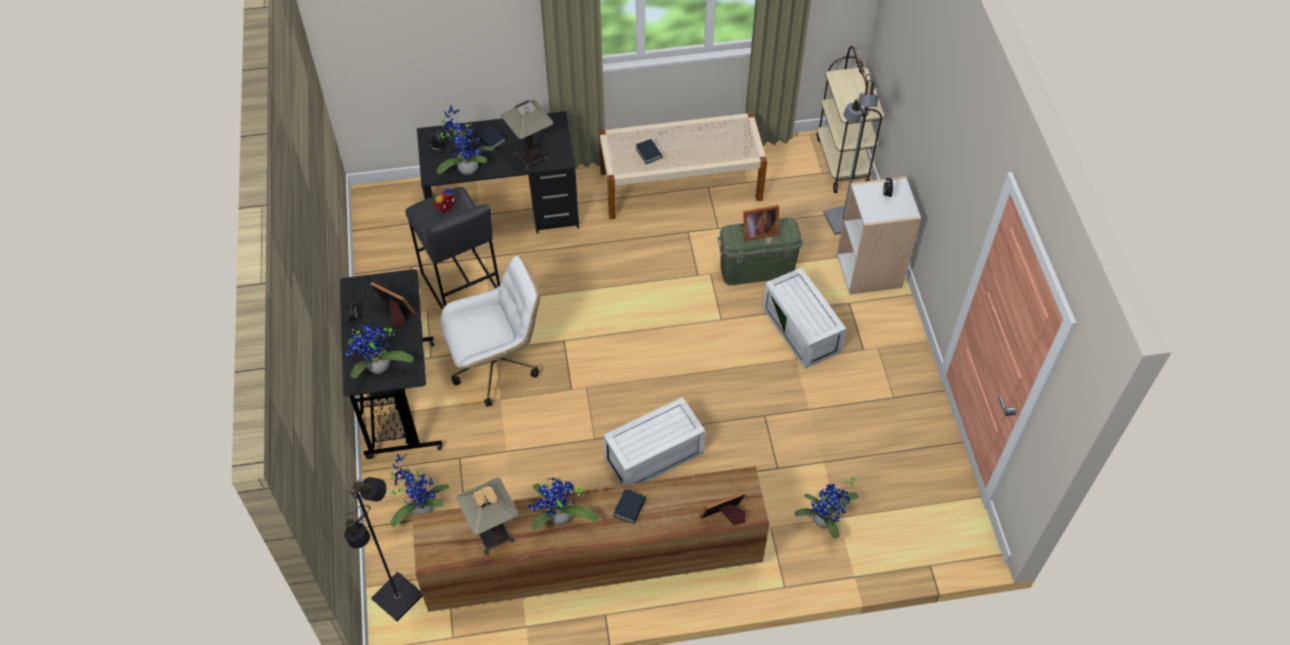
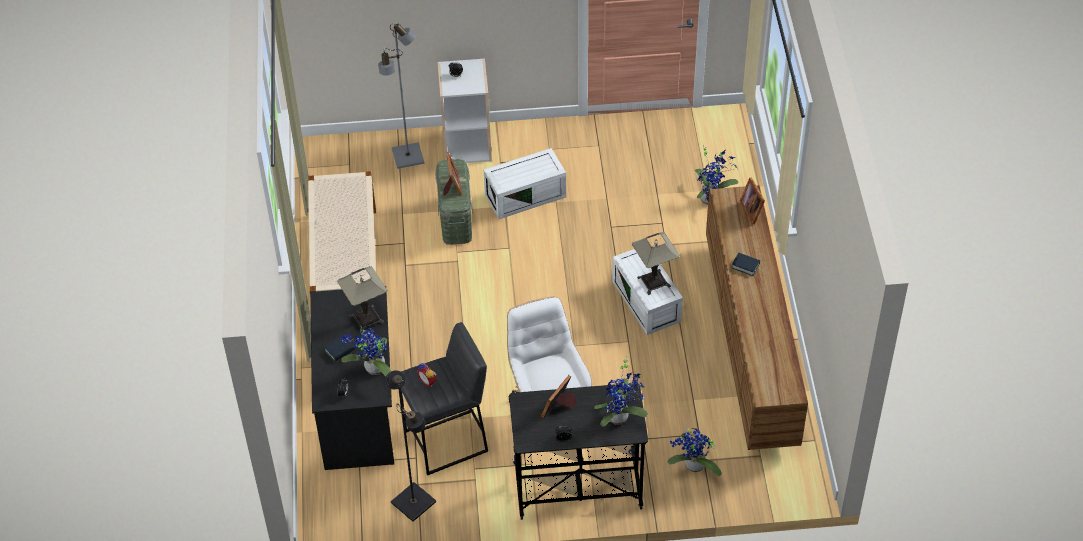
camera: 85 degrees left, 5 degrees down
(397, 597) = (779, 480): black floor lamp -> black floor lamp (413, 502)
(493, 535) = (770, 352): table lamp -> table lamp (654, 281)
(559, 518) = (755, 310): potted plant -> none
(649, 153) = (347, 254): book -> none
(843, 162) = (338, 149): beige cart -> none

